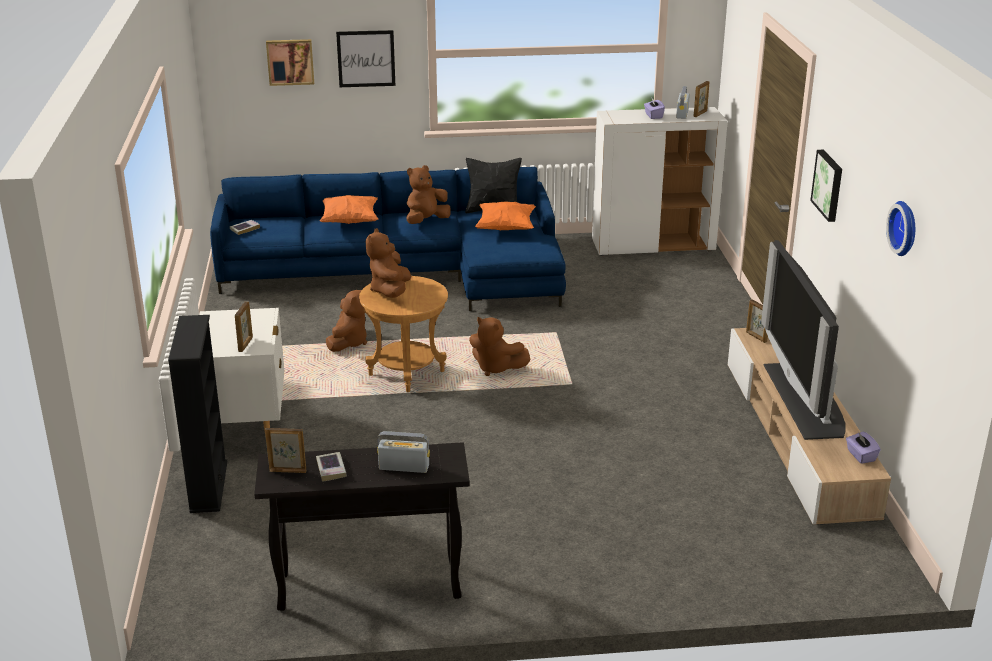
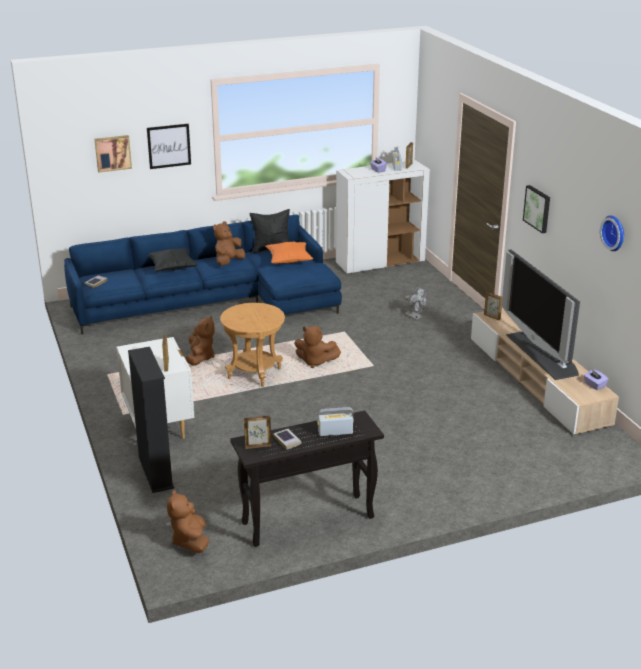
camera: 15 degrees left, 0 degrees up
(350, 221) = (172, 268): orange pillow -> black pillow
(390, 291) = (241, 315): brown plush toy -> brown plush toy (190, 541)
(664, 325) = (415, 317): none -> grey fan

